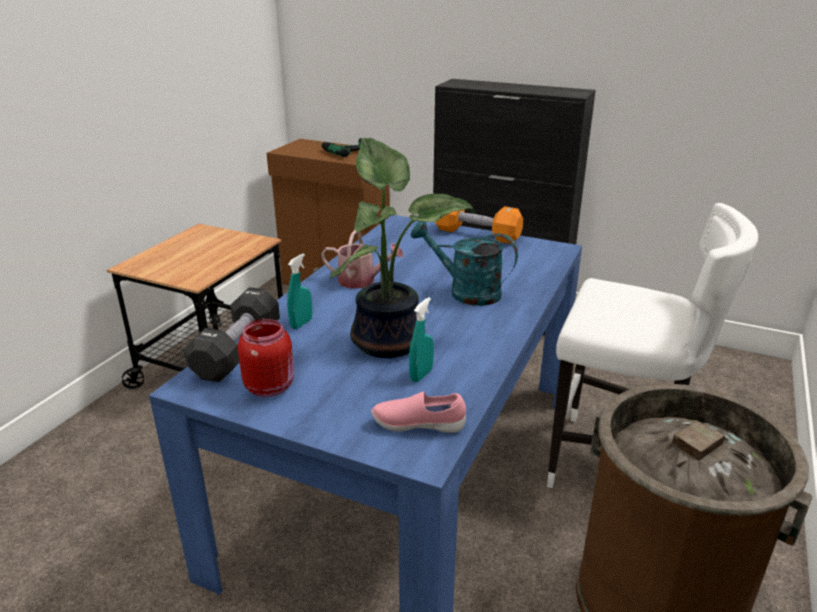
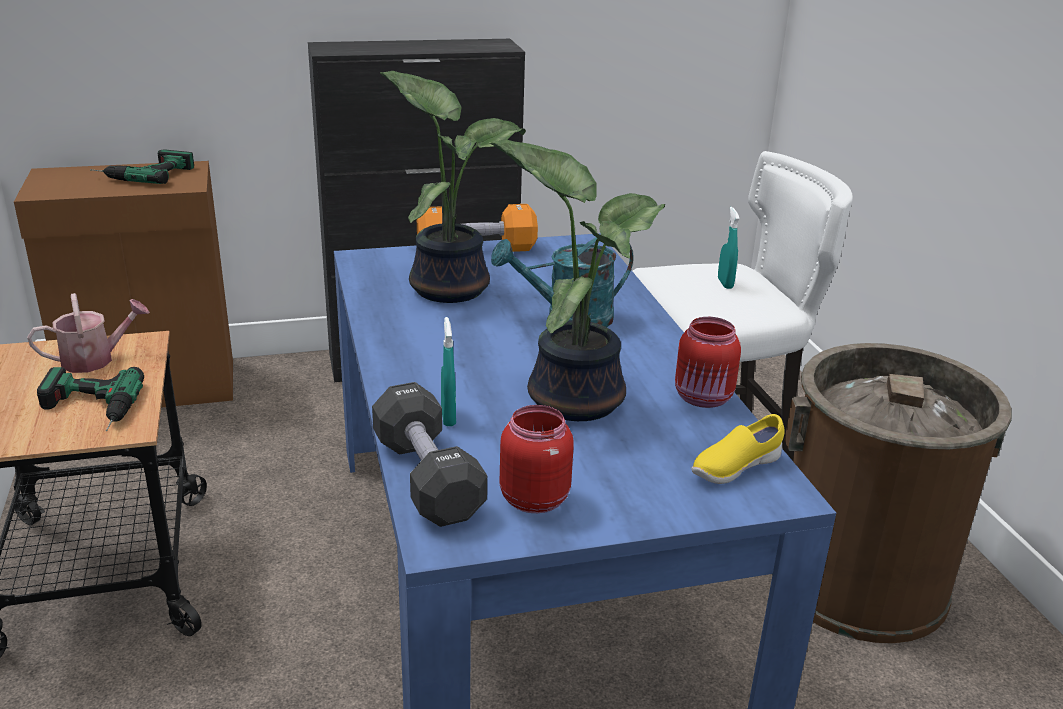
camera: 40 degrees left, 0 degrees up
(191, 266) = (87, 411): none -> power drill
(362, 281) = (435, 343): watering can -> watering can (95, 359)
(418, 425) = (734, 468): pink shoe -> yellow shoe
(421, 375) = (661, 420): turquoise spray bottle -> turquoise spray bottle (725, 283)
(423, 251) = (449, 287): none -> potted plant
(473, 373) = (704, 399): none -> red jar

